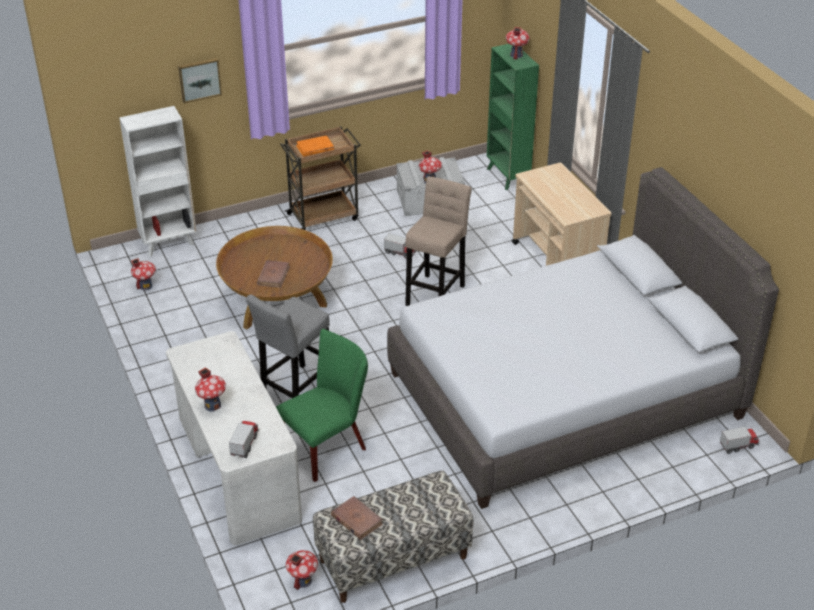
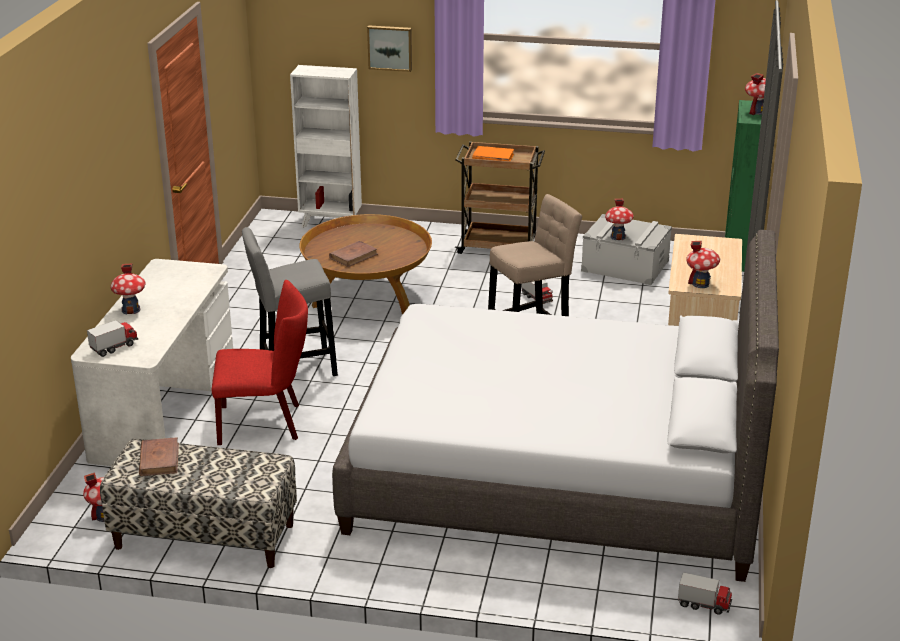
camera: 35 degrees right, 10 degrees down
(145, 286) = (269, 247): toy house -> toy house (700, 284)
(328, 446) = (265, 423): green chair -> red chair

